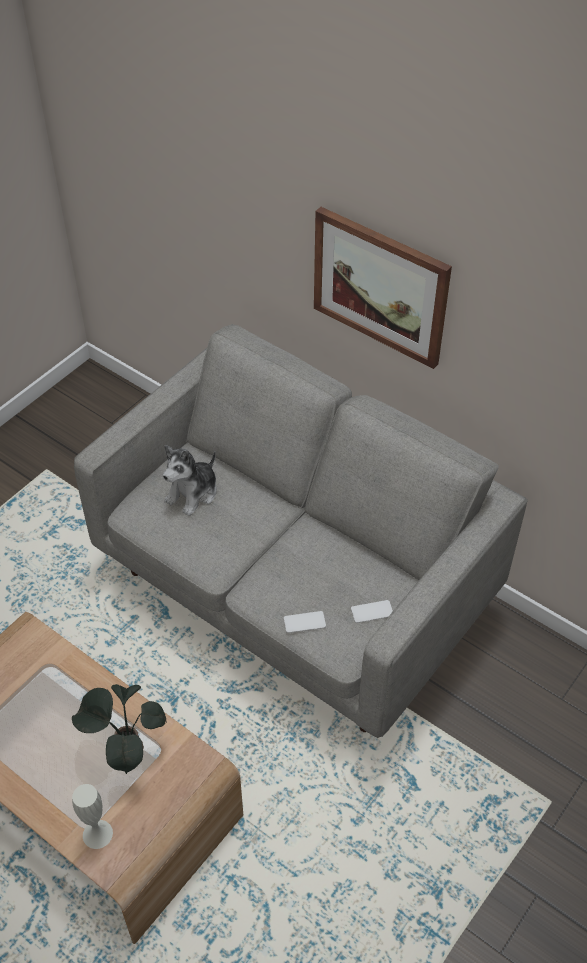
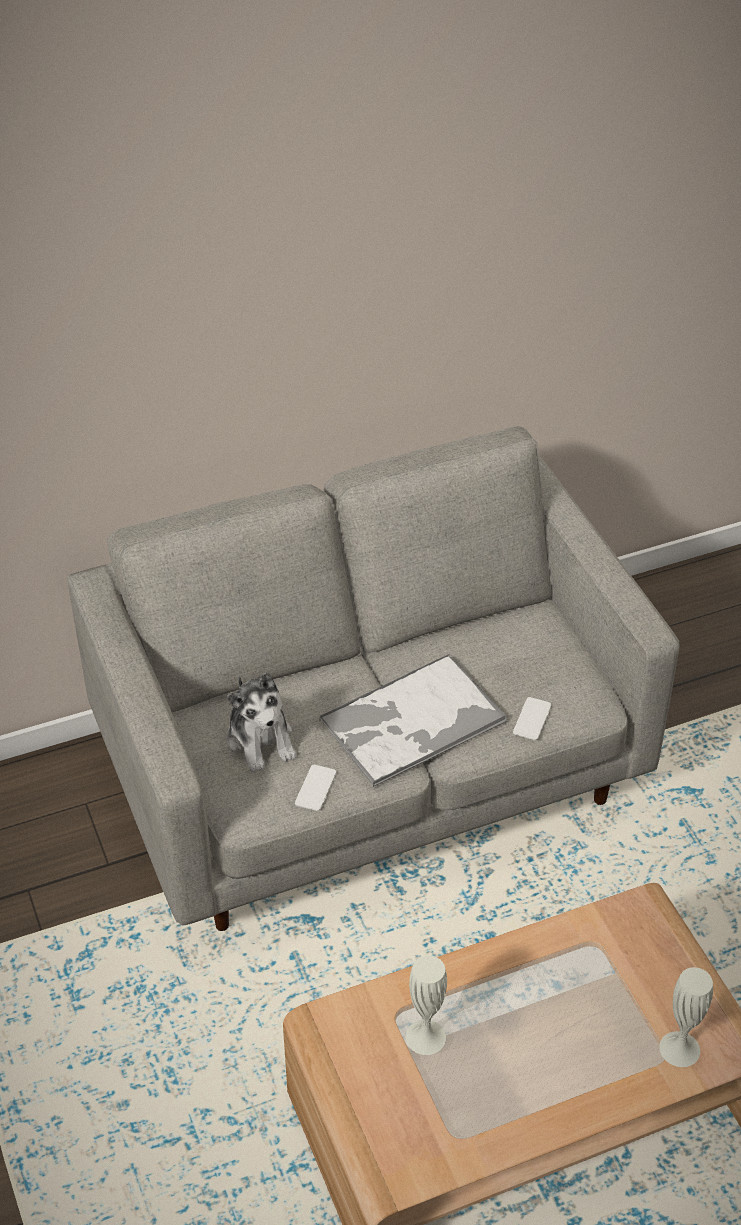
camera: 60 degrees left, 5 degrees down
(38, 686) = (425, 1037): none -> white vase
(126, 751) = (580, 977): potted plant -> none
(257, 559) = (411, 722): none -> tray
(372, 612) = (555, 658): phone -> phone (315, 788)
(380, 286) = (301, 331): picture -> none

